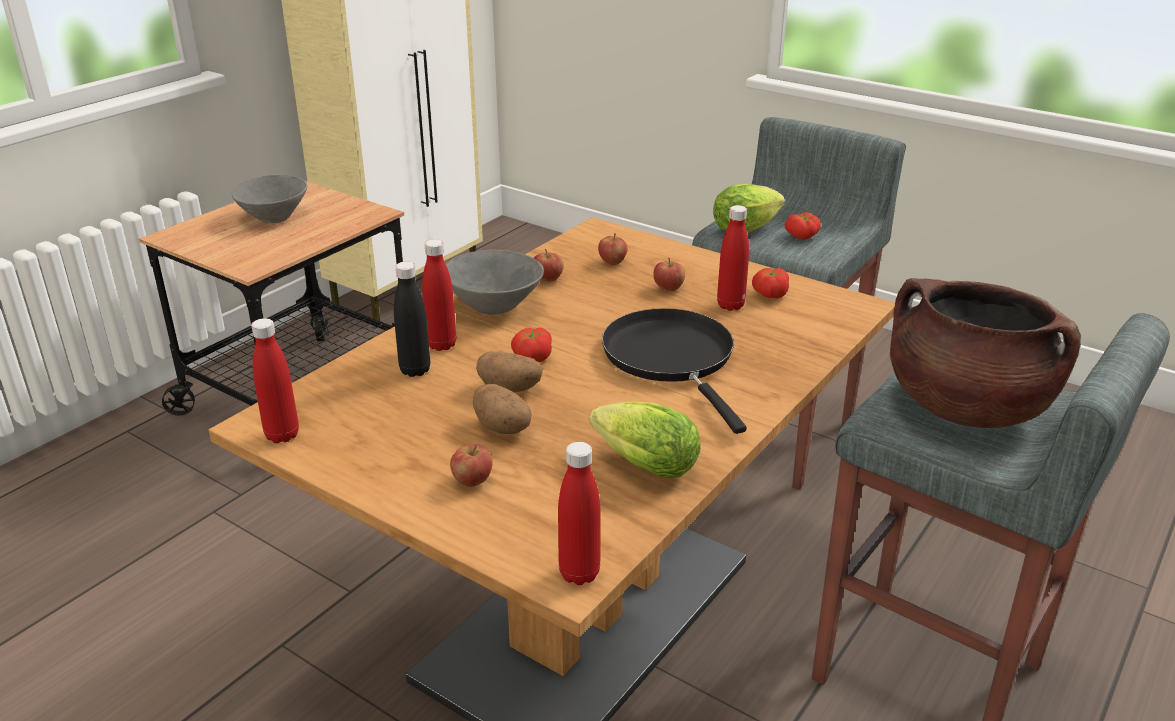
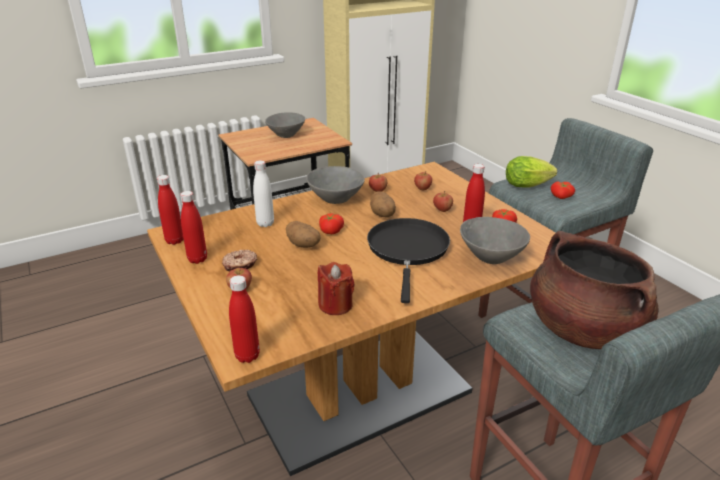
camera: 25 degrees right, 0 degrees up
(415, 370) = (265, 223): black bottle -> white bottle
(437, 445) = (240, 265): none -> donut
(441, 345) = (290, 213): red bottle -> red bottle (197, 259)
(503, 428) = (281, 265): potato -> potato (383, 215)
(640, 464) = (335, 305): lettuce -> red candle
(789, 340) = (490, 256): none -> grey bowl

